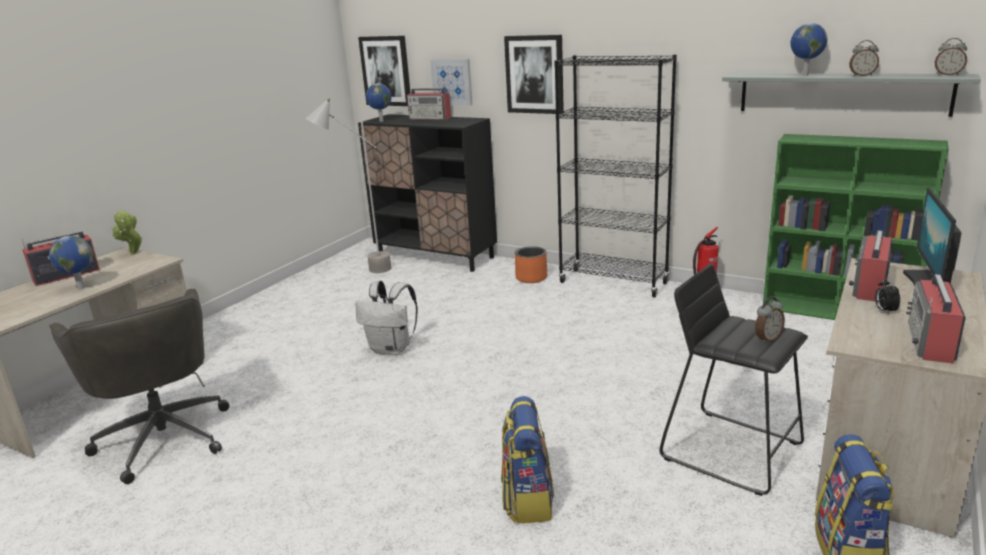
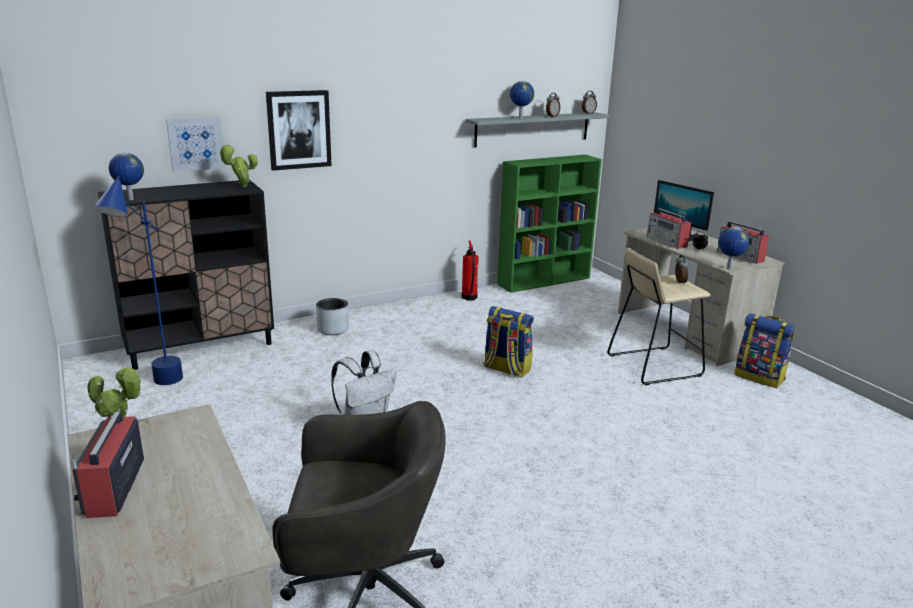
camera: 60 degrees left, 0 degrees up
(80, 288) = (199, 480): globe -> globe (728, 268)
(362, 272) = (156, 389): grey floor lamp -> blue floor lamp
(386, 71) = (91, 137): picture -> none
(430, 118) = (181, 188): radio -> none
(463, 122) = (241, 186): none -> potted plant
(527, 499) = (649, 440): backpack -> backpack (506, 369)
(531, 278) = (333, 329): orange planter -> grey planter
(613, 283) = (398, 310): black bookcase -> none
(731, 450) = (654, 365): black stool -> beige stool

